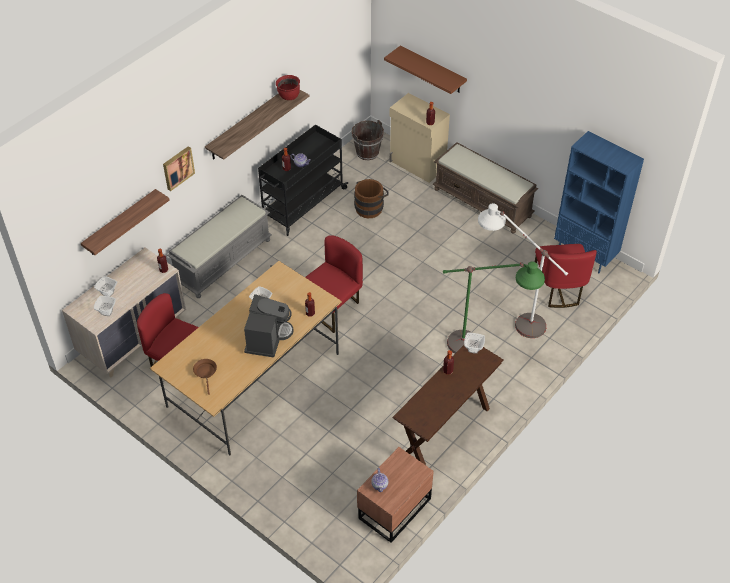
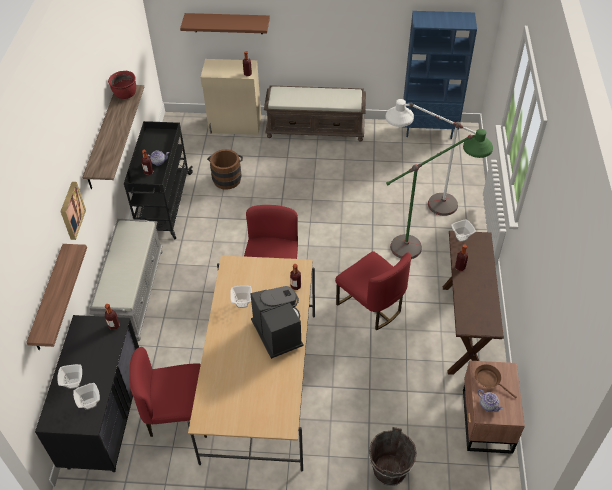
camera: 35 degrees left, 0 degrees up
(133, 337) = (105, 417): beige dresser -> black dresser
(206, 373) = (250, 401): brown frying pan -> brown frying pan (489, 380)
(367, 153) = (183, 135): brown bucket -> brown bucket (390, 471)
(558, 289) = (435, 165): red chair -> red chair (371, 306)

